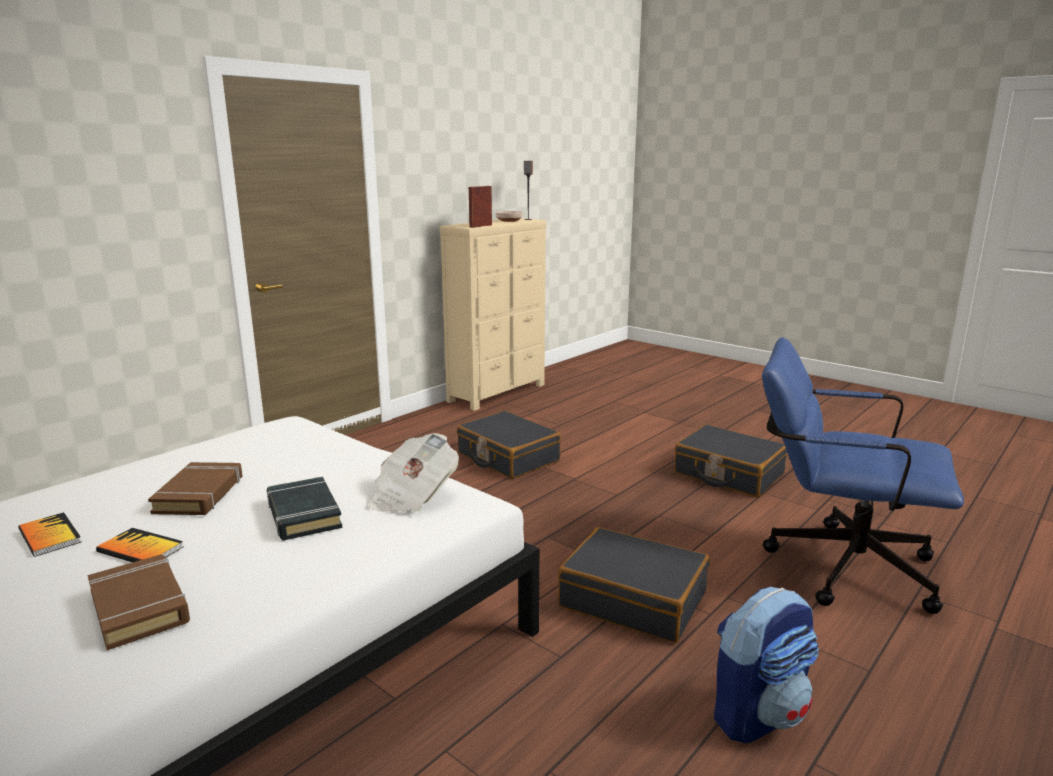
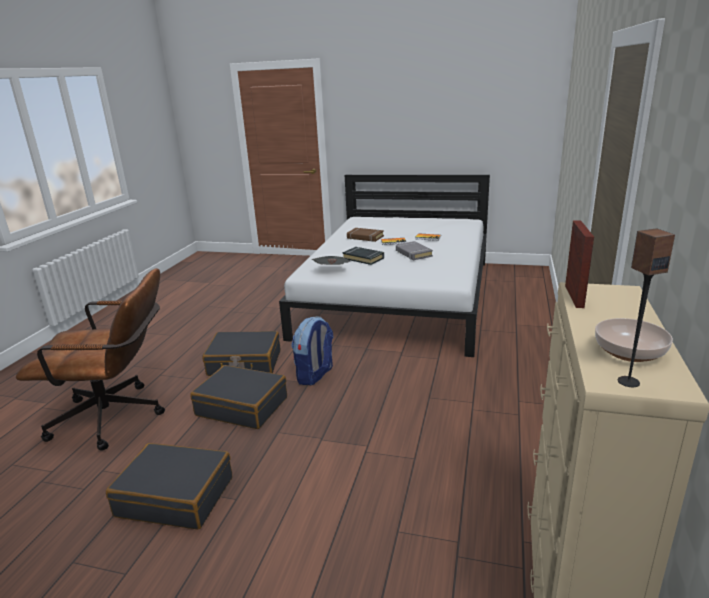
camera: 155 degrees right, 5 degrees up
(200, 494) = (413, 253): brown book -> grey book
(507, 457) = (400, 446): black suitcase -> black suitcase (242, 406)
(758, 713) = (188, 341): backpack -> backpack (315, 375)
(836, 564) = (118, 417): blue office chair -> brown office chair

